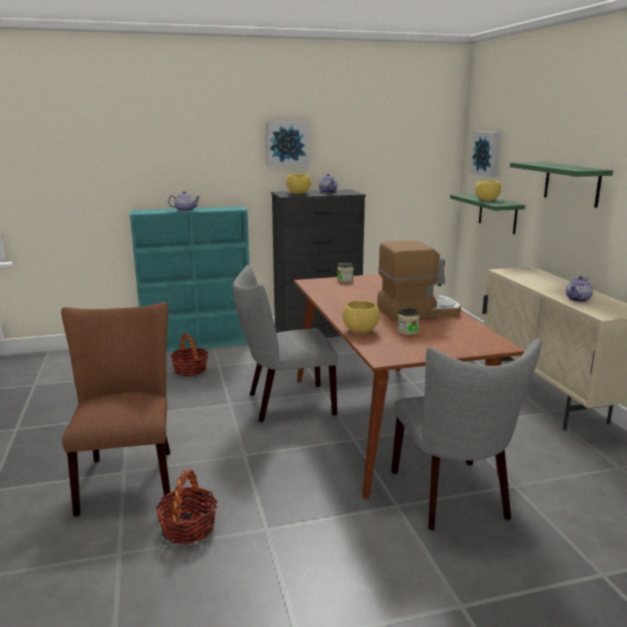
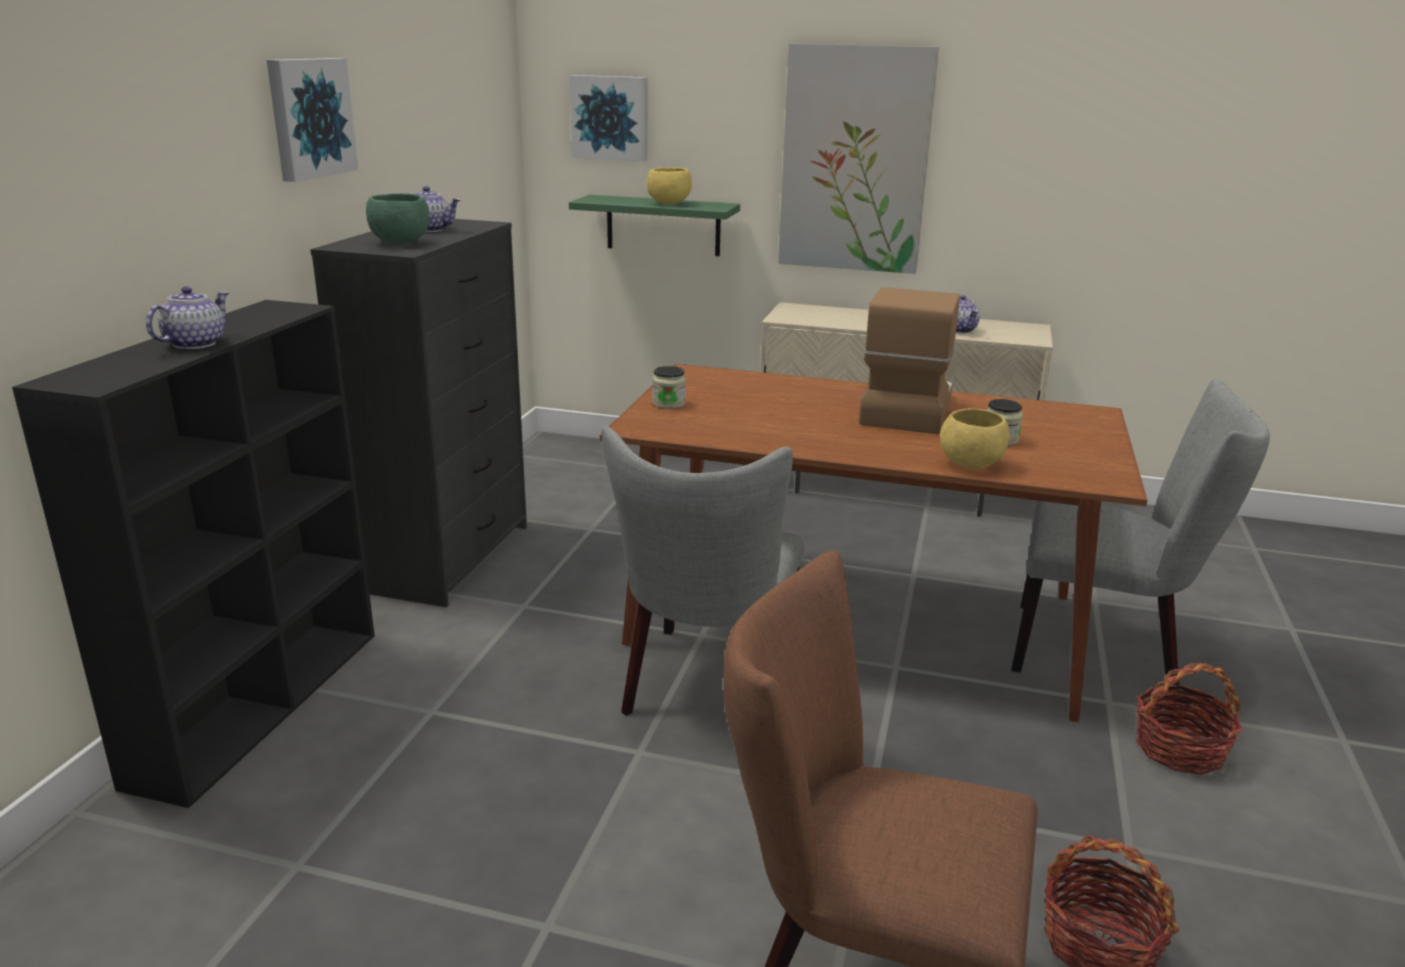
camera: 60 degrees left, 5 degrees up
(190, 370) = (401, 757): basket -> basket (1179, 749)
(199, 344) = (261, 702): turquoise bookcase -> black bookcase
(298, 193) = (400, 243): yellow bowl -> green bowl
(571, 184) = (854, 160): green shelf -> picture

